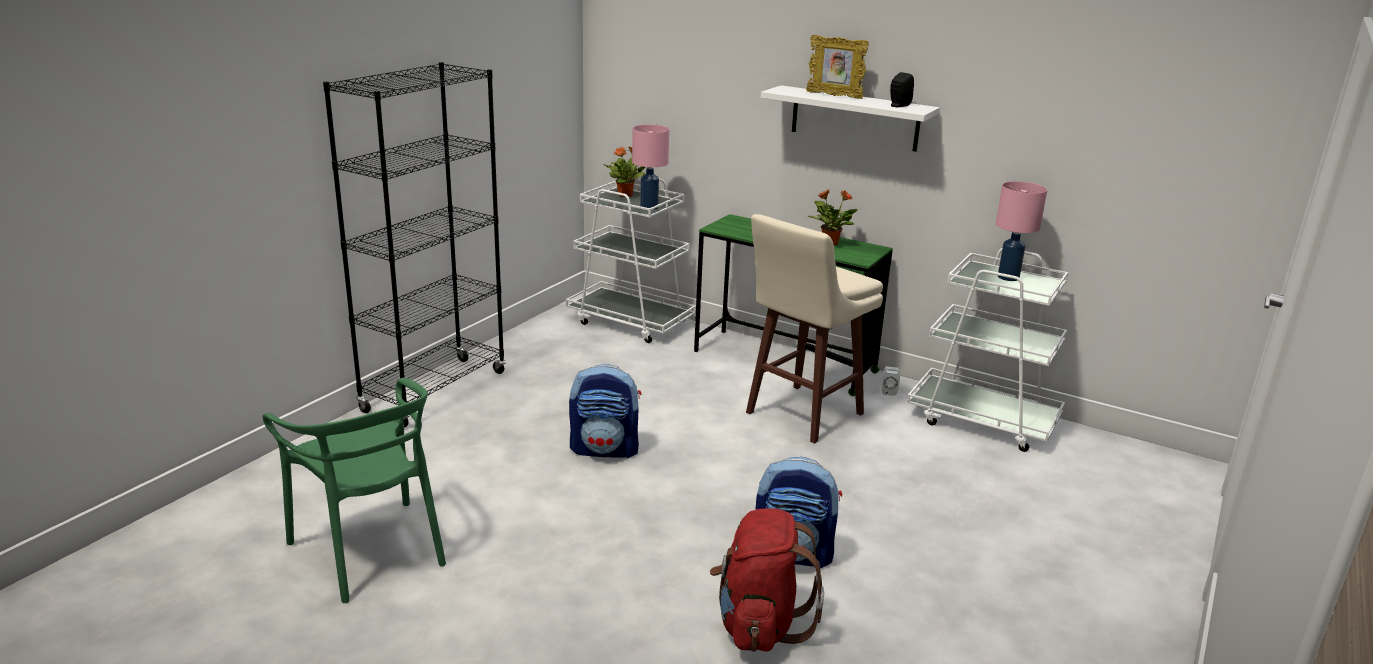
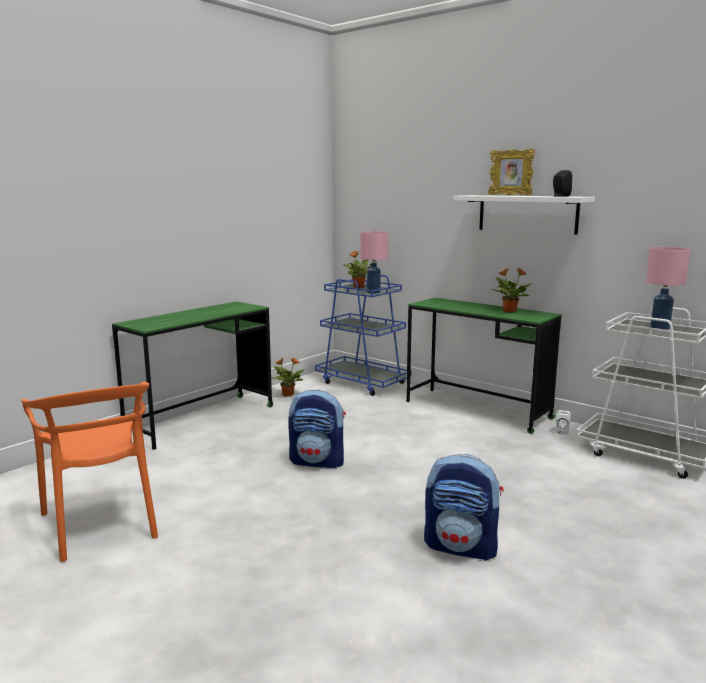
camera: 10 degrees right, 10 degrees down
(370, 550) = (103, 523): green chair -> orange chair
(435, 392) = (202, 420): black bookcase -> green desk
(536, 345) = (287, 394): none -> potted plant
(631, 322) = (362, 383): white cart -> blue cart
(759, 624) = (418, 605): red backpack -> none
(801, 414) = (485, 444): beige stool -> none

